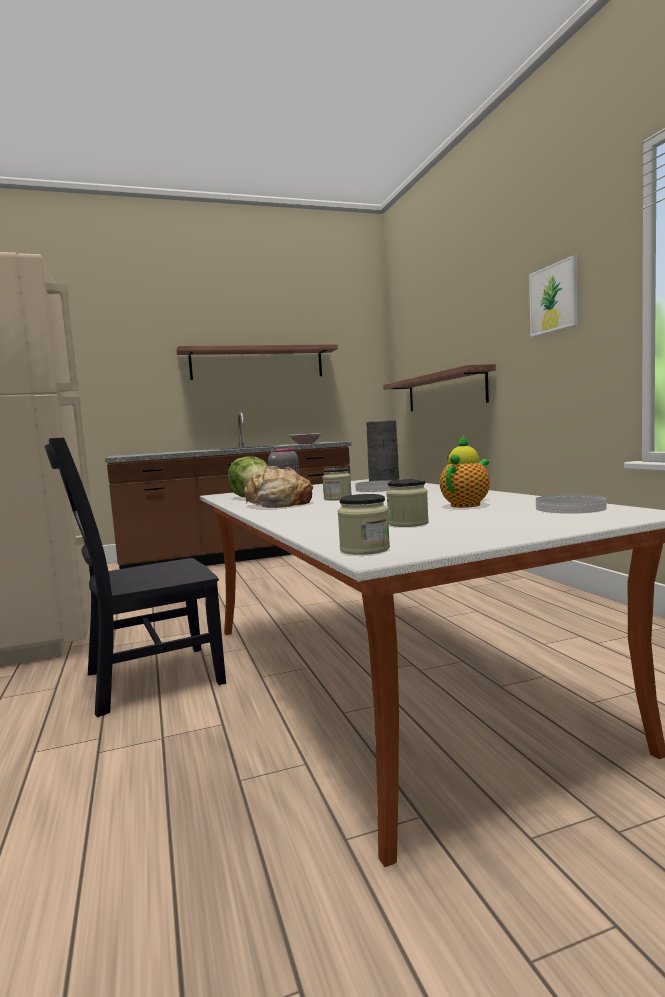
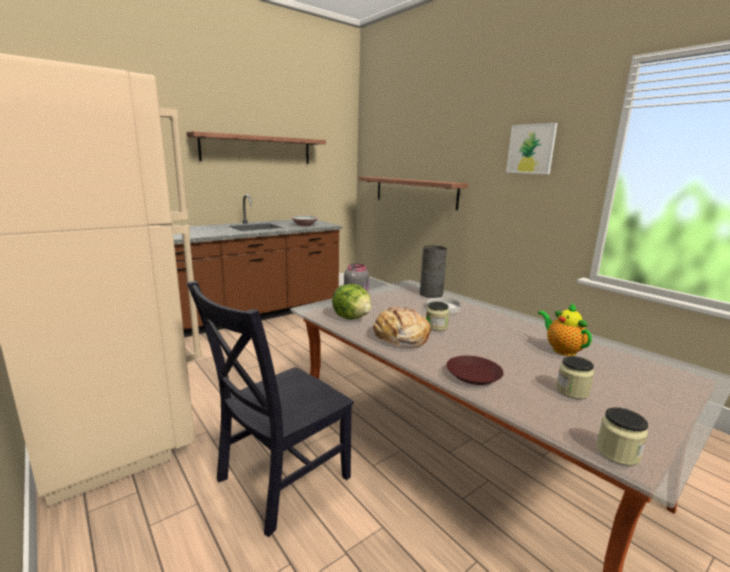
camera: 20 degrees left, 10 degrees up
(309, 518) = (474, 374): none -> brown plate
(467, 505) = (561, 350): teapot -> teapot turned 45 degrees counterclockwise
(569, 508) = (643, 361): white plate -> none

